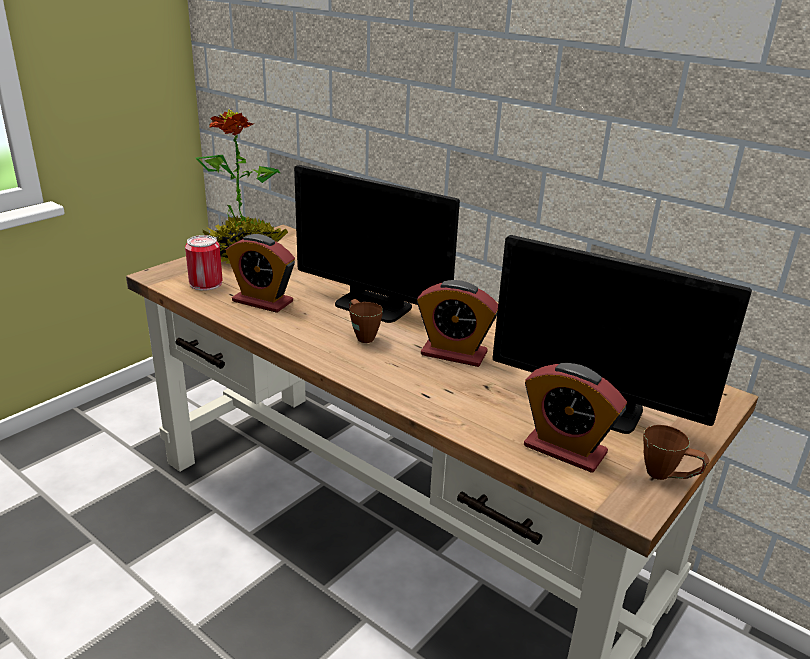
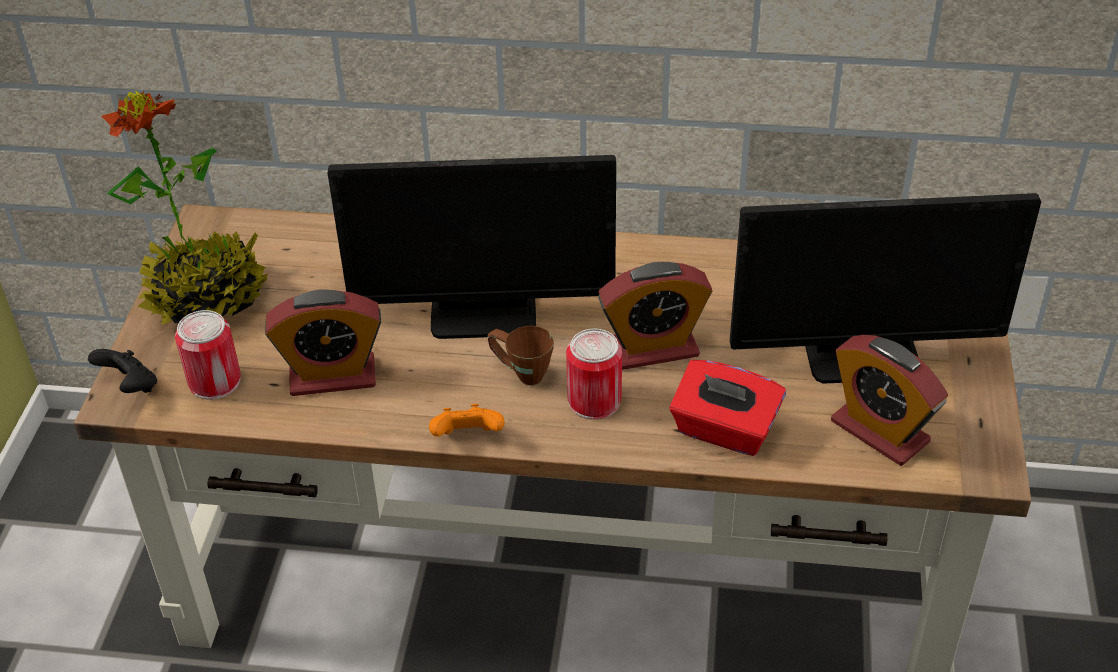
camera: 30 degrees left, 15 degrees up
(167, 272) = (130, 387): none -> black game controller
(296, 350) = (468, 438): none -> orange game controller
(389, 362) = (594, 400): none -> can
(453, 406) = (724, 430): none -> red tissue box
(565, 449) = (879, 431): alarm clock -> alarm clock turned 45 degrees clockwise
(668, 477) = (993, 415): brown mug -> none

